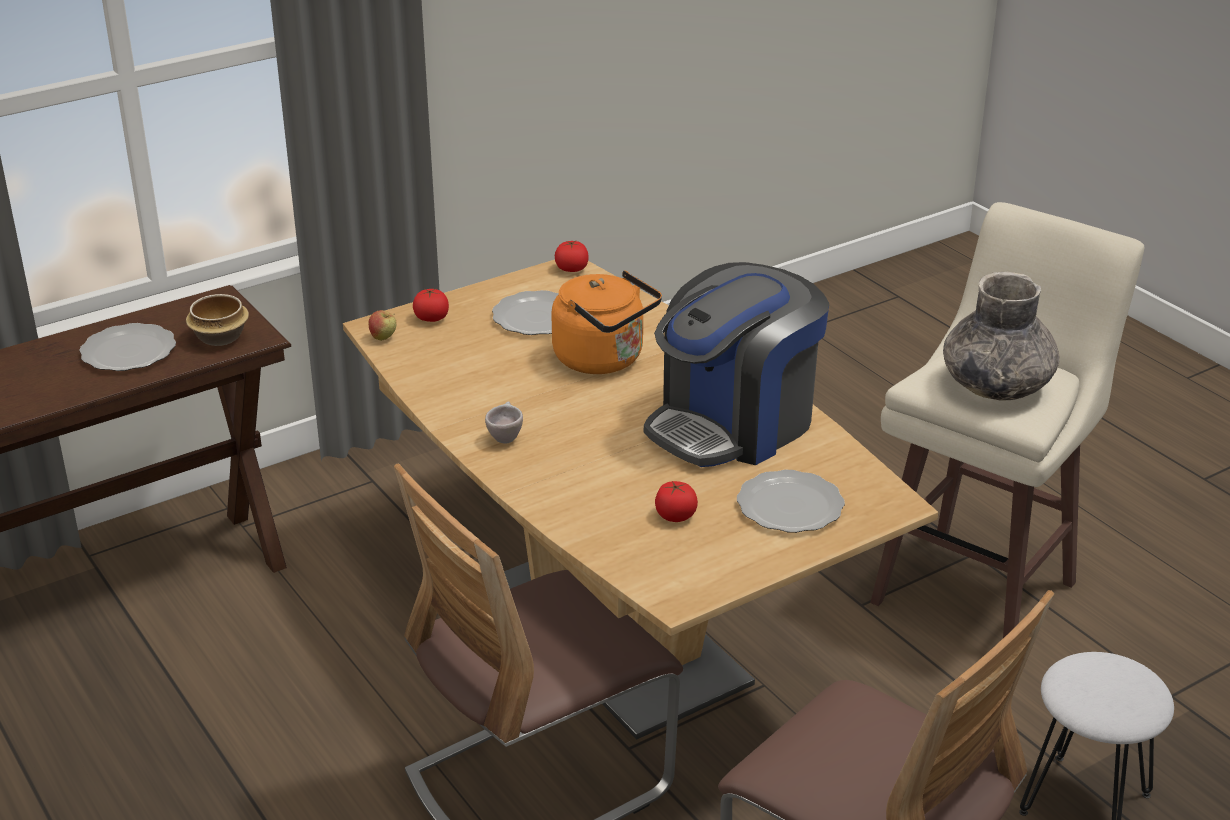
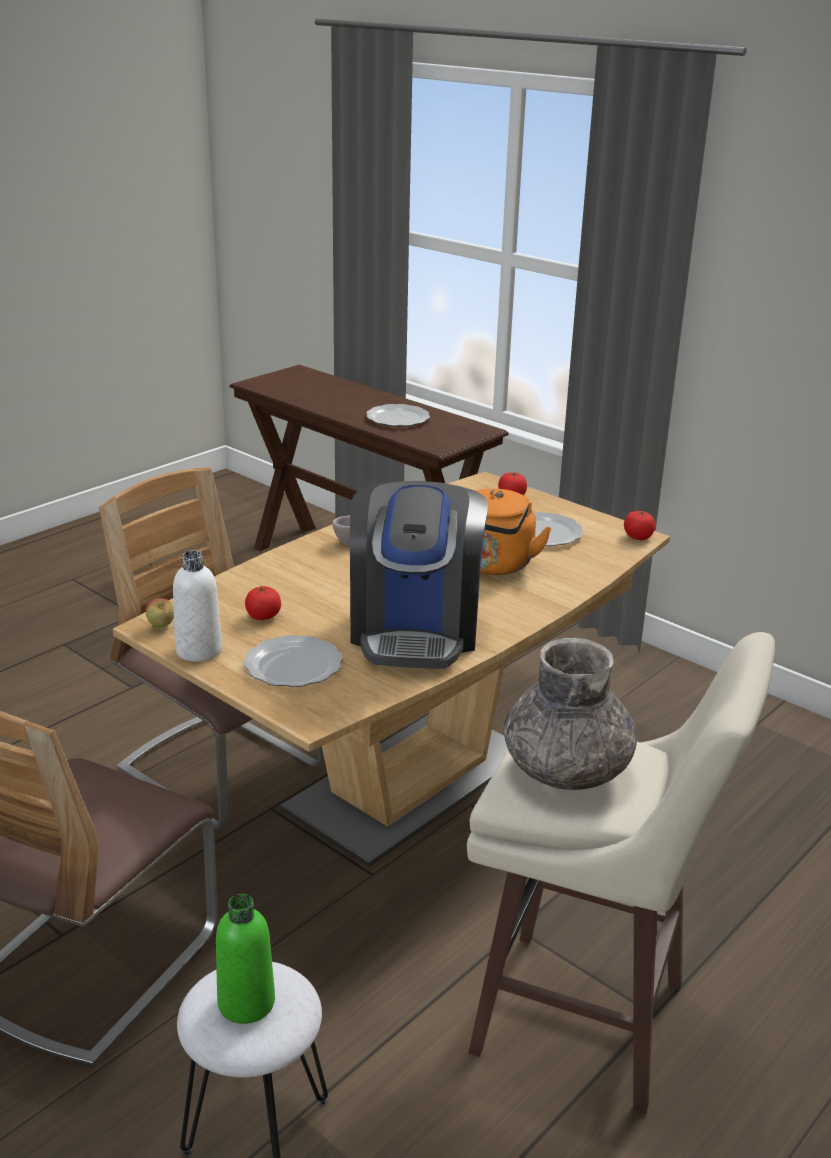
camera: 75 degrees right, 5 degrees down
(221, 337) = (432, 438): bowl -> none
(383, 338) = (470, 486): apple -> apple (161, 627)
(733, 424) = (415, 630): coffee machine -> coffee machine turned 120 degrees counterclockwise
(743, 565) = (199, 650): none -> white bottle
(1107, 687) = (246, 1002): none -> green bottle

